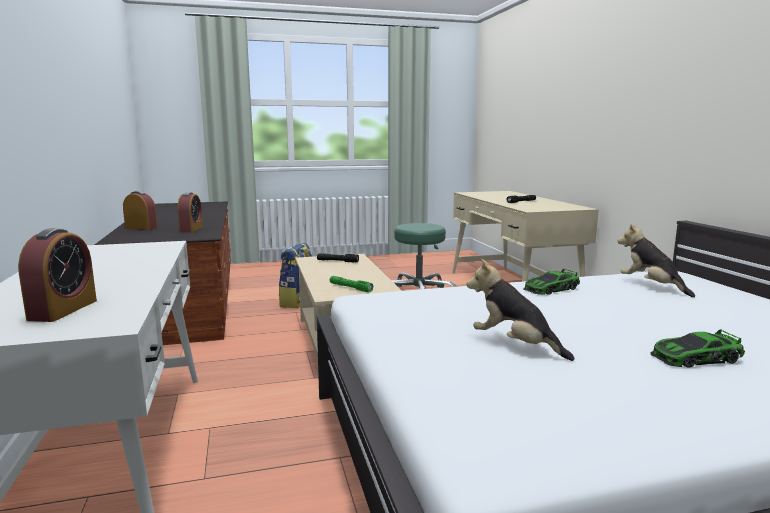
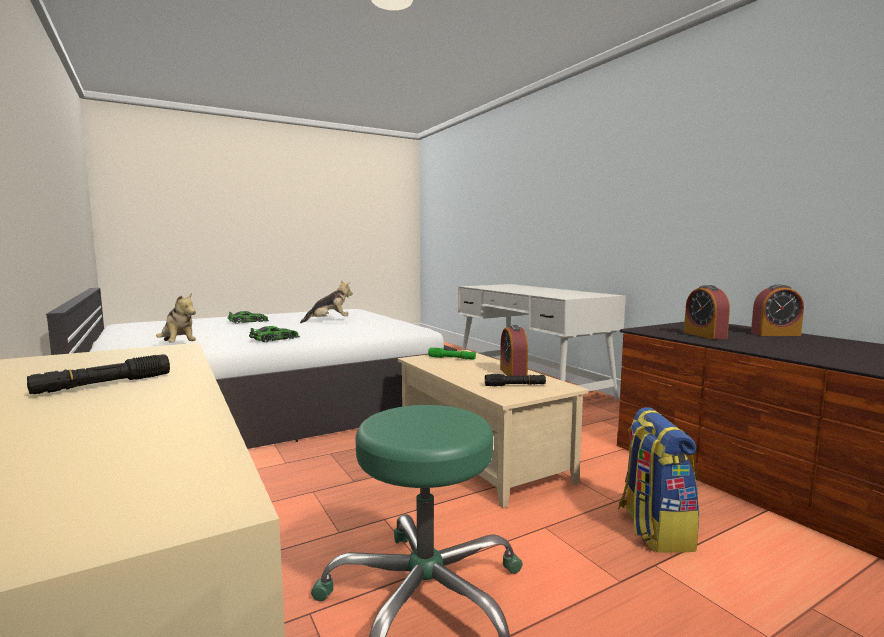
camera: 165 degrees right, 5 degrees down
(63, 310) = (499, 287): alarm clock -> alarm clock (513, 373)
(514, 345) = (329, 321): plush toy -> plush toy turned 45 degrees counterclockwise

